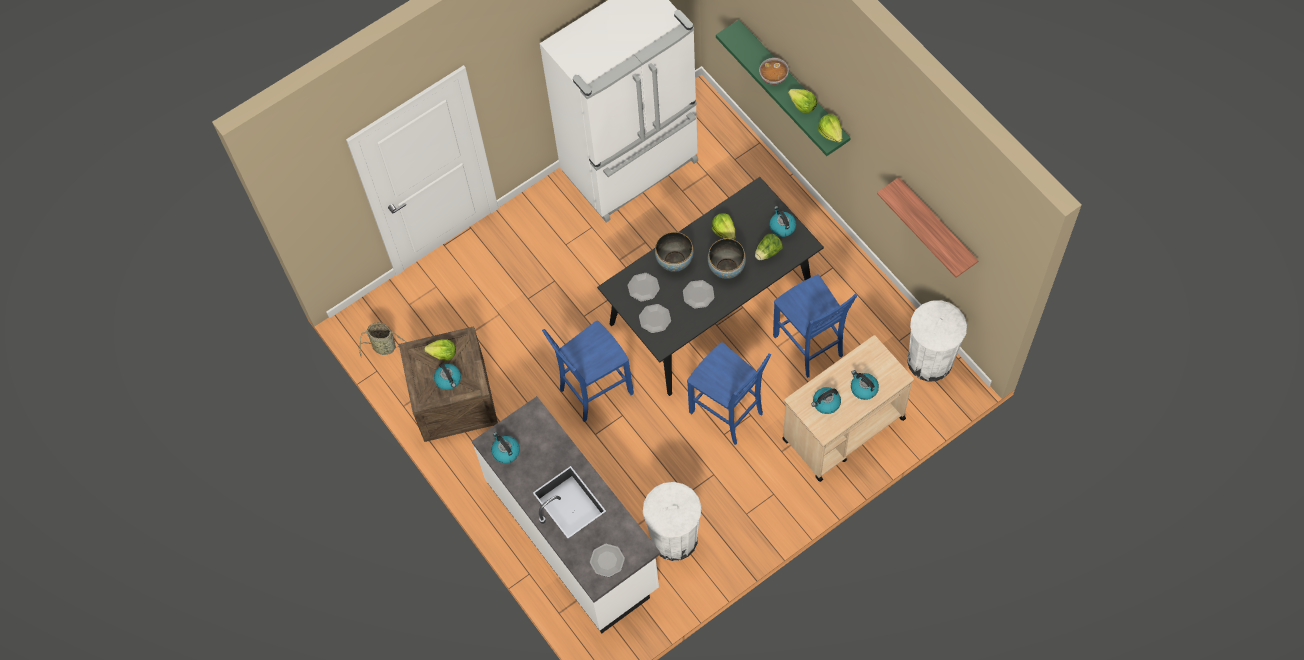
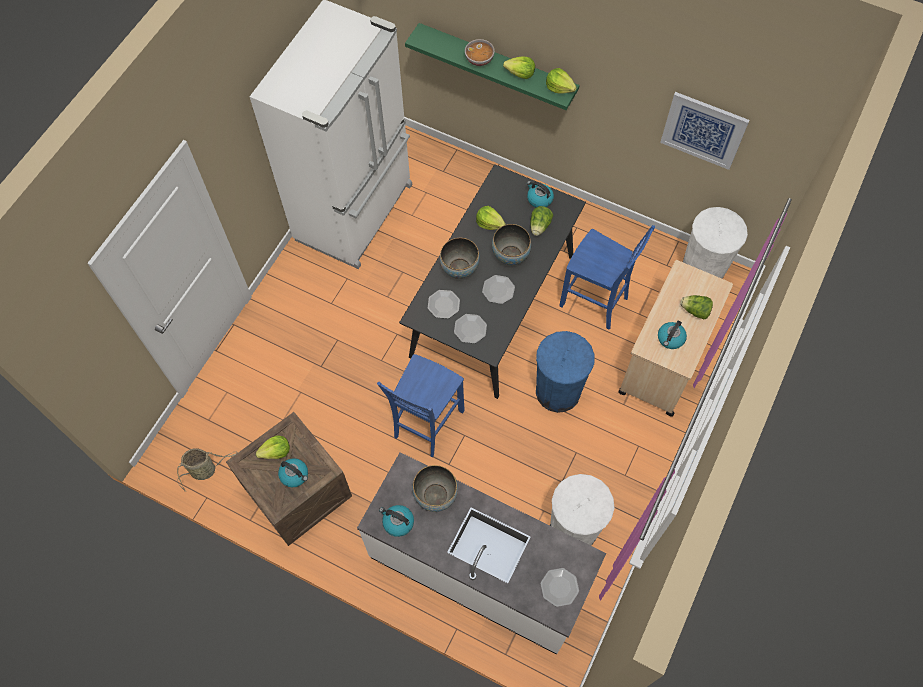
camera: 30 degrees left, 0 degrees up
(547, 444) = (435, 495): none -> bowl
(727, 413) = (558, 391): blue chair -> blue trash can
(863, 388) = (695, 311): kettle -> lettuce
(936, 225) = (703, 130): shelf -> picture

